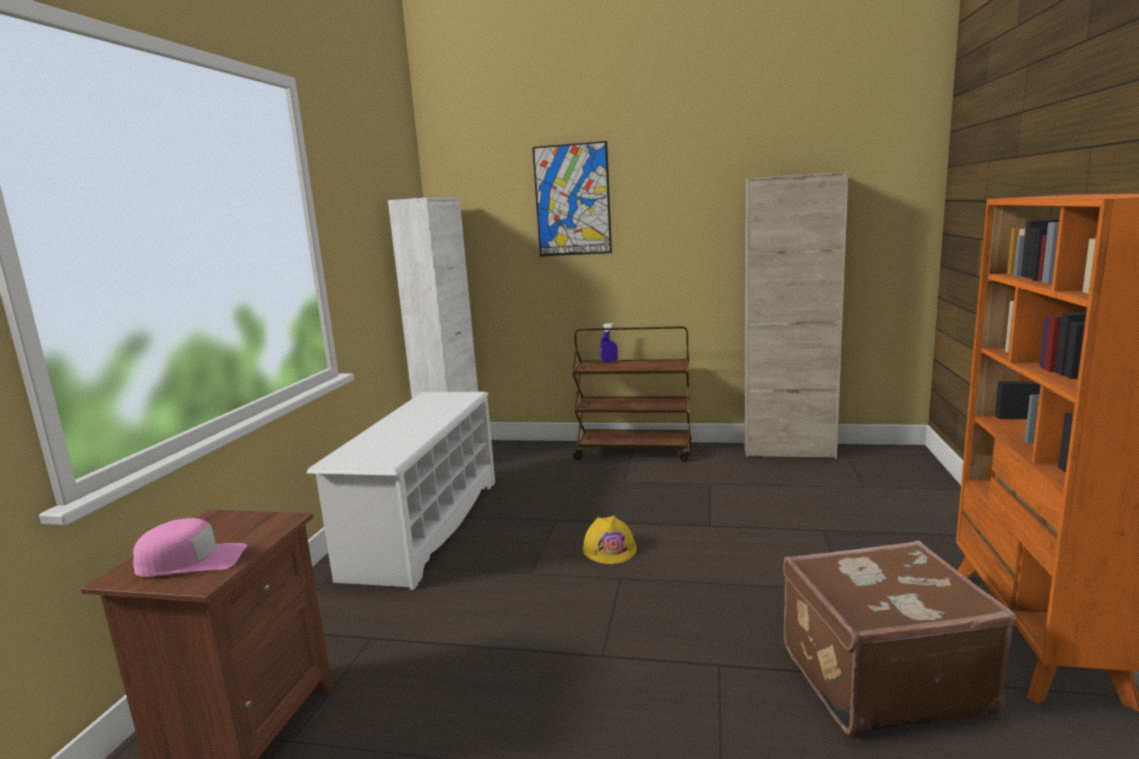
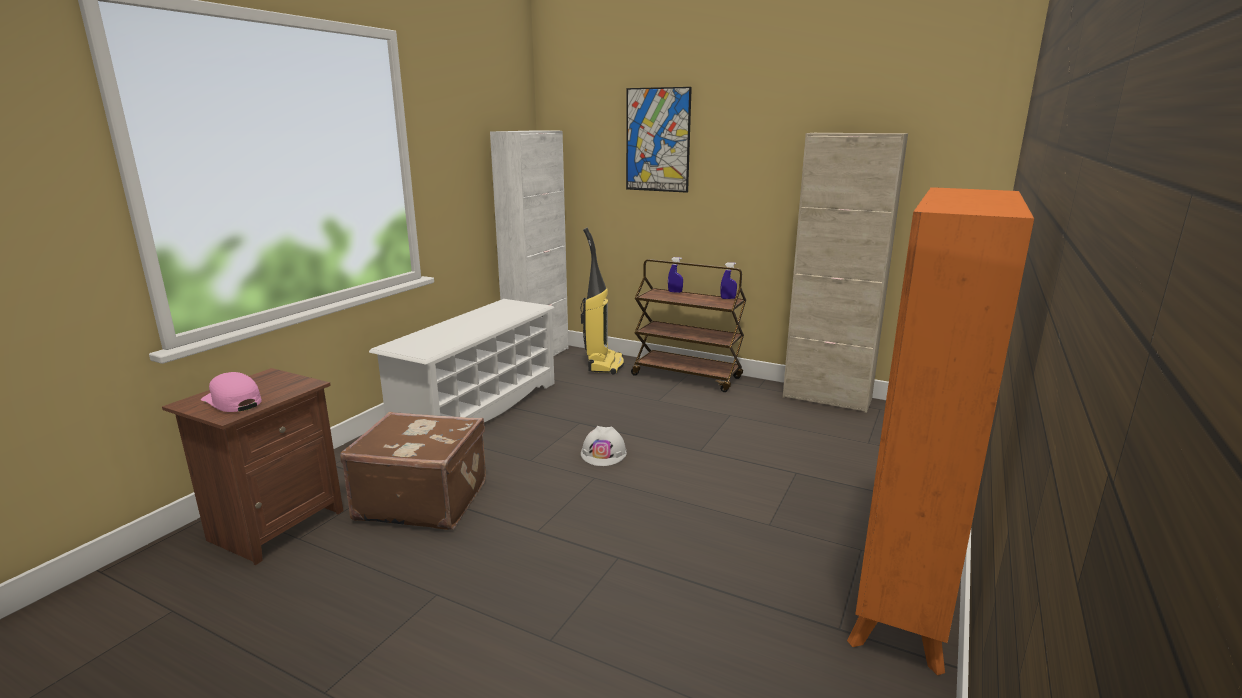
camera: 15 degrees right, 5 degrees up
(191, 561) = (232, 401): pink cap -> pink cap turned 150 degrees counterclockwise
(536, 454) = (604, 364): none -> vacuum cleaner
(609, 549) = (603, 453): yellow hard hat -> white hard hat
(670, 360) = (728, 298): none -> blue spray bottle
(879, 677) = (737, 596): brown suitcase -> brown suitcase (423, 499)

